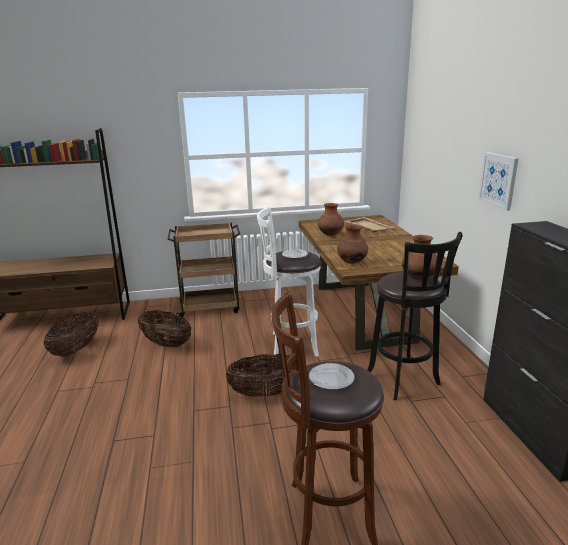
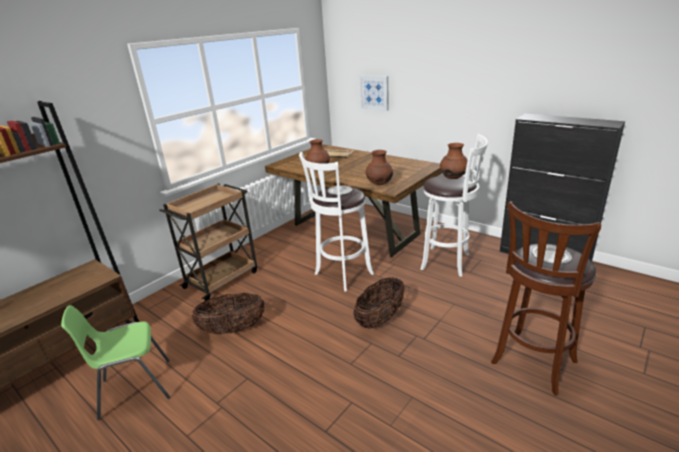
camera: 40 degrees left, 5 degrees up
(76, 349) = (135, 388): basket -> green chair
(405, 381) = (448, 262): black stool -> white stool
(498, 180) = (464, 92): picture -> picture (374, 92)

